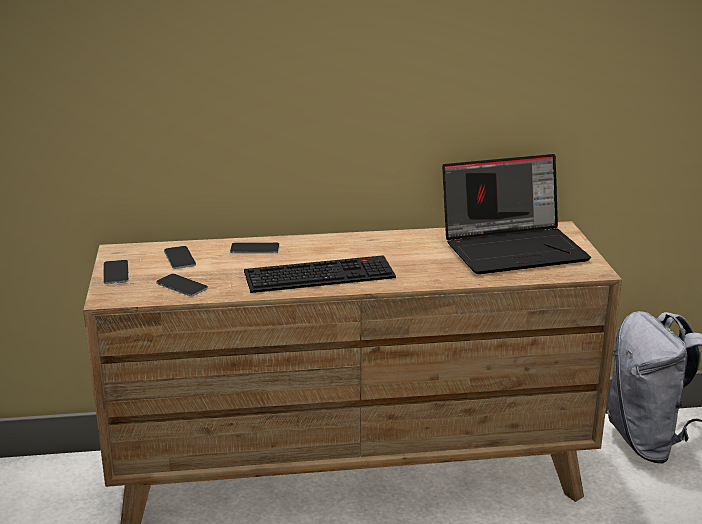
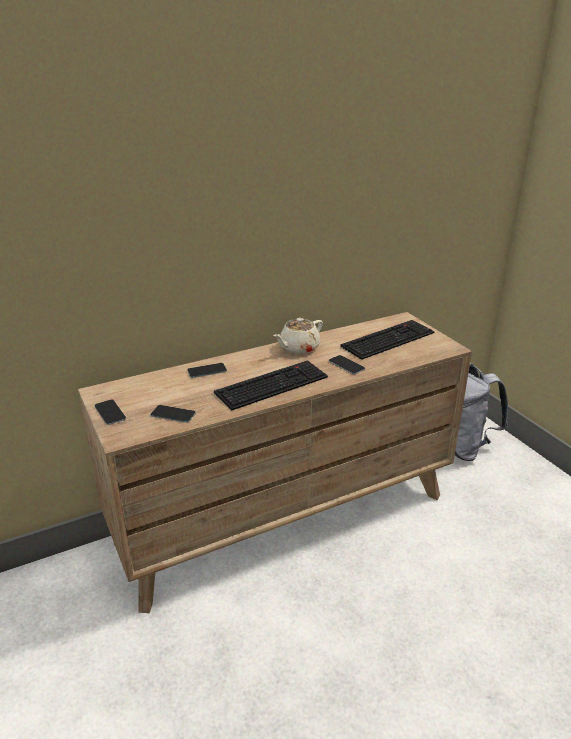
camera: 20 degrees left, 5 degrees up
(180, 258) = (154, 389): phone -> phone (346, 365)
(386, 241) = (298, 348): none -> beige teapot
(514, 248) = (388, 339): laptop -> keyboard

